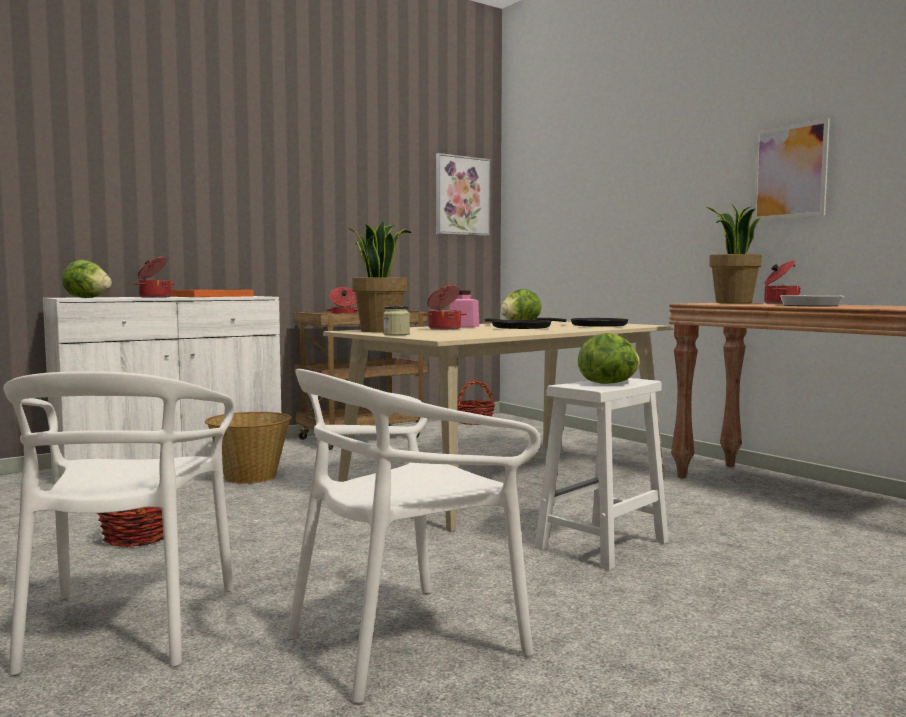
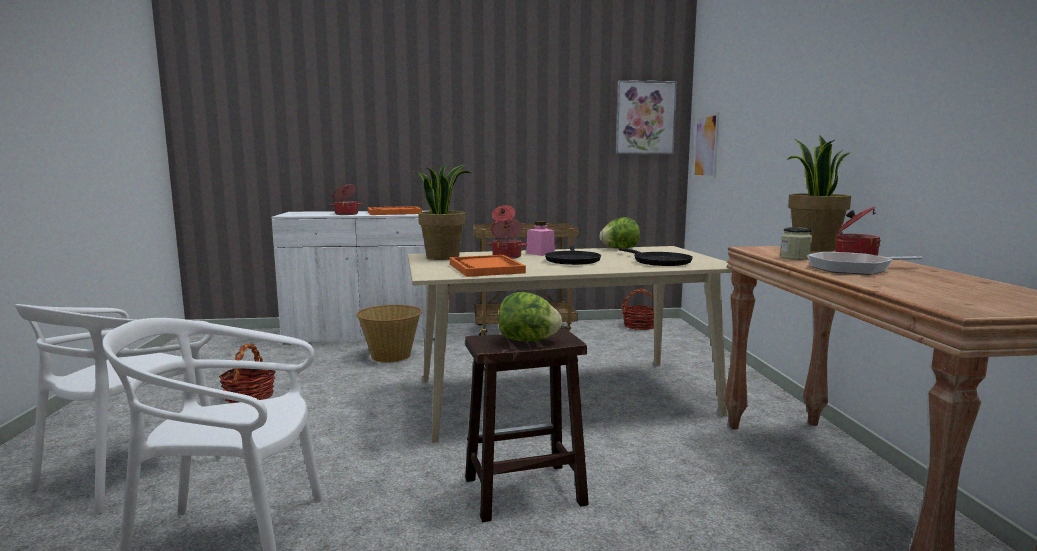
camera: 30 degrees right, 5 degrees up
(87, 298) = (297, 215): lettuce -> none
(396, 334) = (430, 265): jar -> jar (794, 258)
(467, 333) = (486, 268): none -> orange tray
(601, 545) = (522, 491): white stool -> brown stool
(790, 172) = (899, 95): picture -> picture (706, 146)

